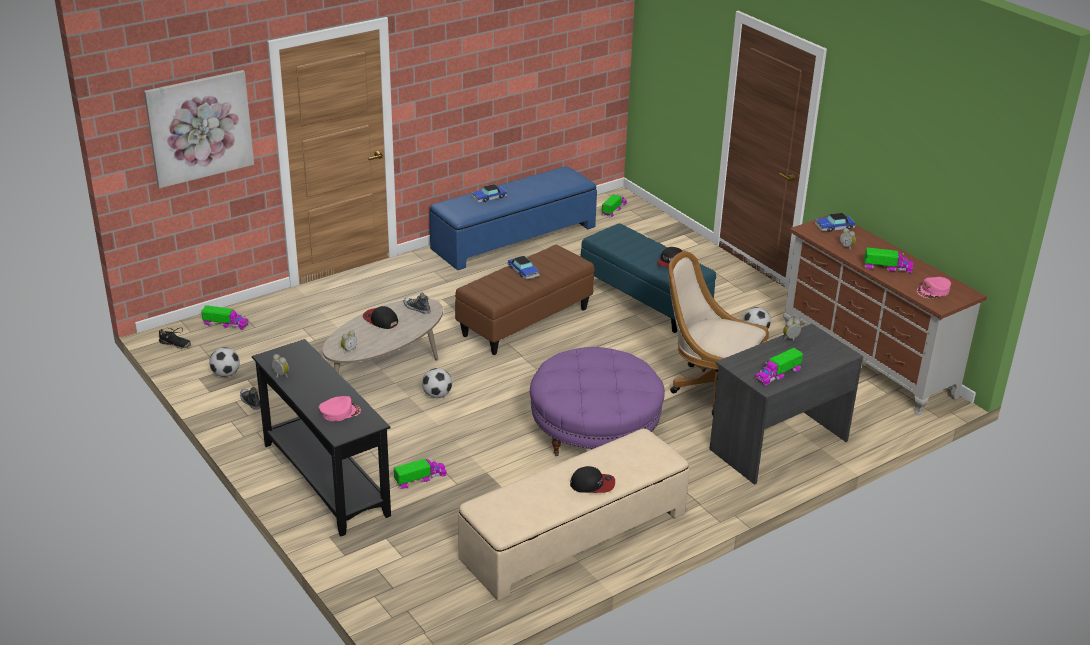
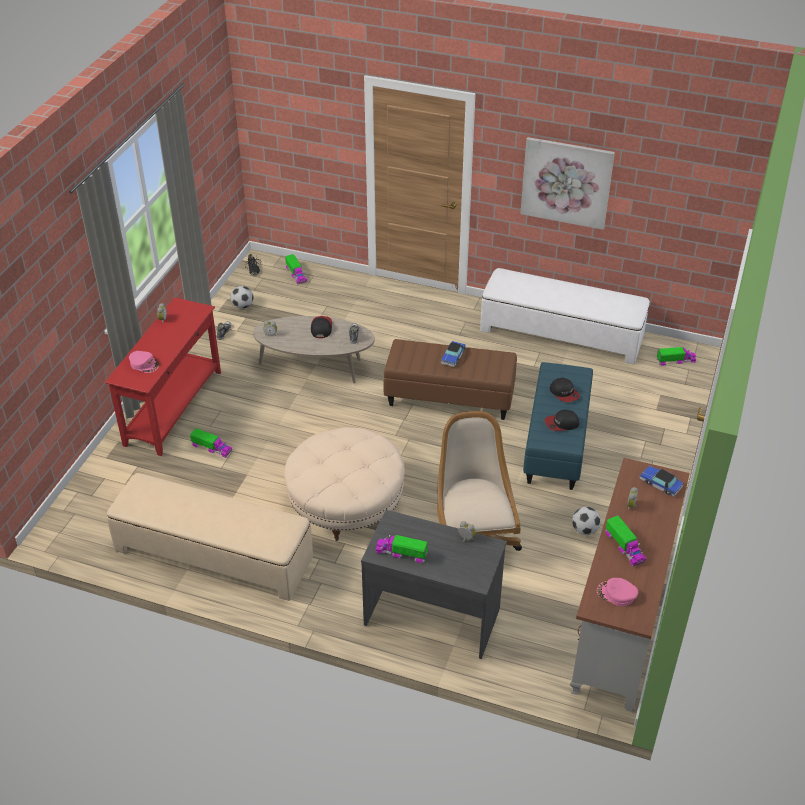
camera: 55 degrees right, 10 degrees up
(199, 128) = (304, 122): picture -> picture (566, 182)
(325, 479) = (173, 407): black console table -> red console table
(437, 395) = (312, 405): football -> none
(489, 197) = (541, 287): toy car -> none
(514, 237) = (562, 333): blue bench -> white bench
(592, 484) = (209, 524): cap -> cap (564, 393)
(594, 432) = (346, 504): purple ottoman -> beige ottoman

